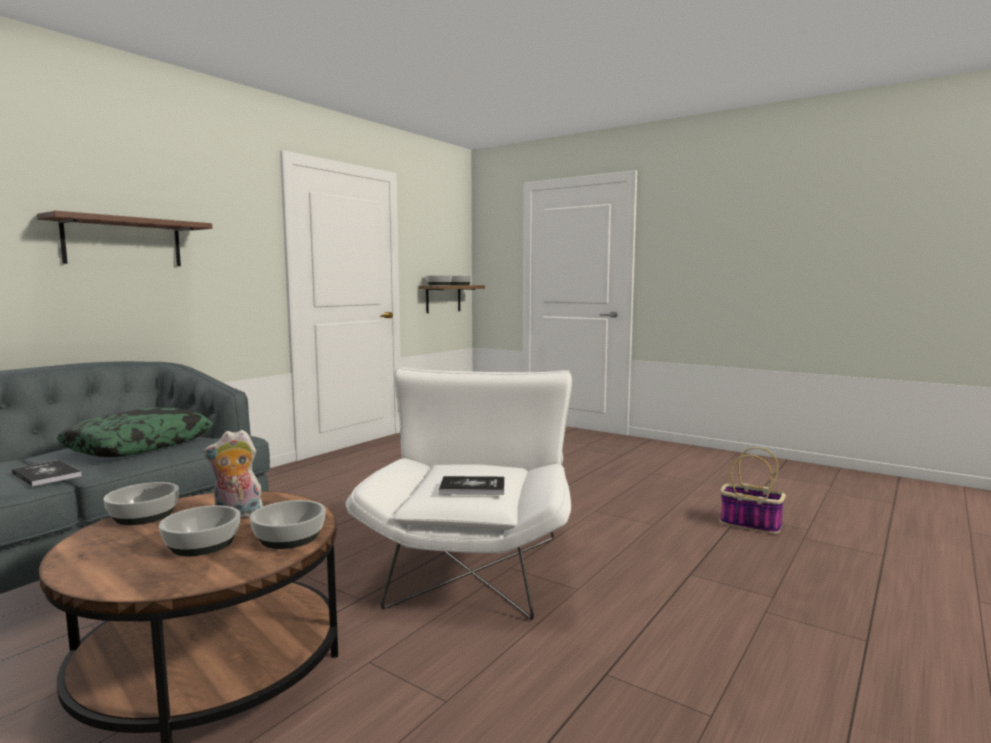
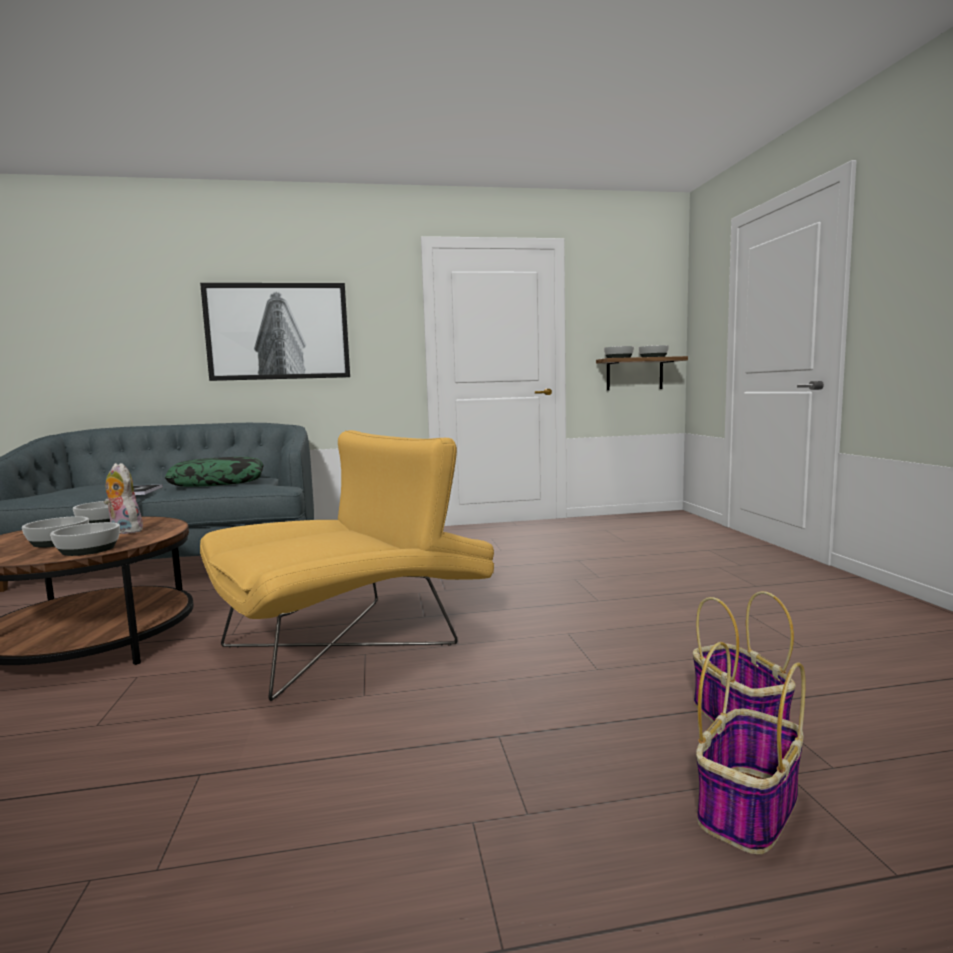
camera: 45 degrees right, 0 degrees up
(123, 242) = (278, 331): brown shelf -> picture
(472, 487) = (279, 548): book -> none
(475, 562) = (354, 638): white armchair -> yellow armchair
(819, 555) = (748, 808): none -> basket

